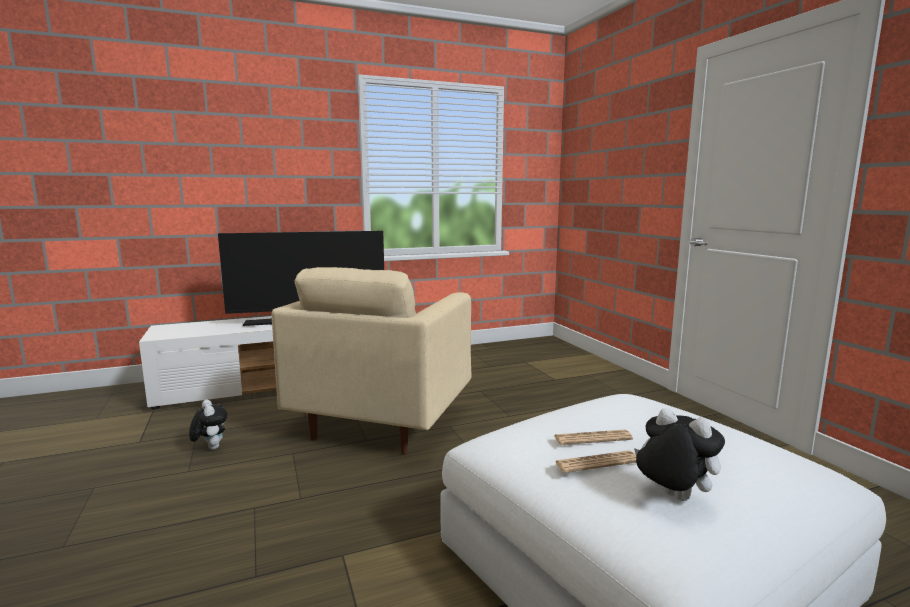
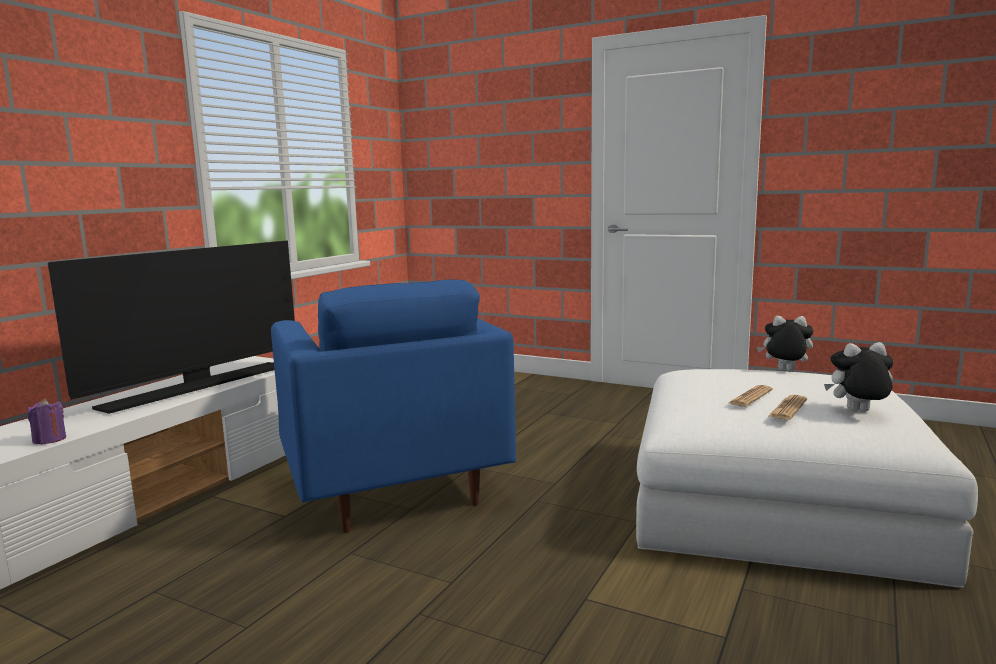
camera: 40 degrees left, 0 degrees up
(198, 333) = (49, 439): none -> purple candle
(210, 447) = (220, 594): plush toy -> plush toy (784, 371)
(382, 422) = (393, 488): beige armchair -> blue armchair

